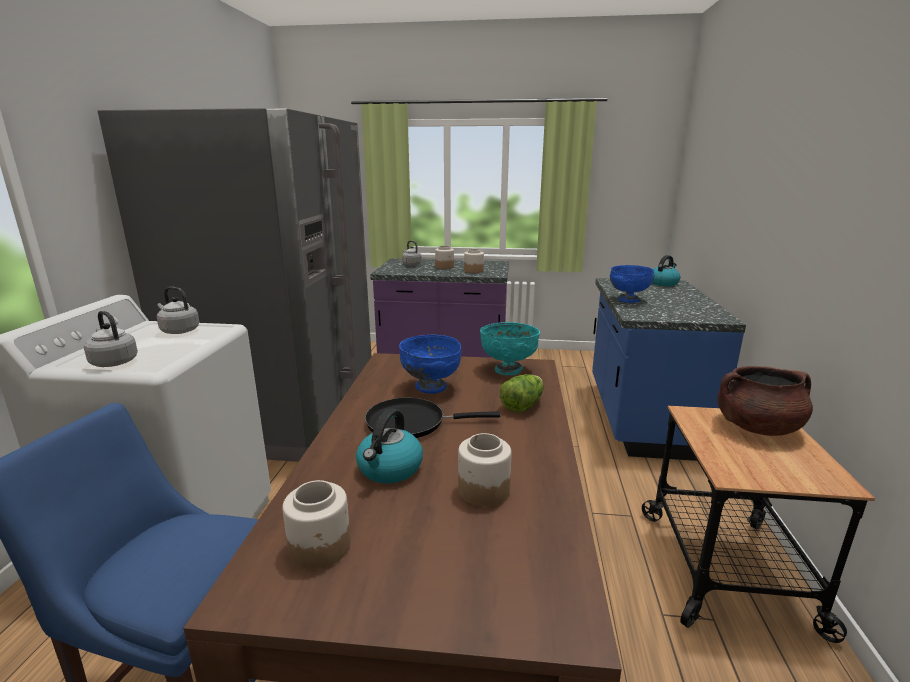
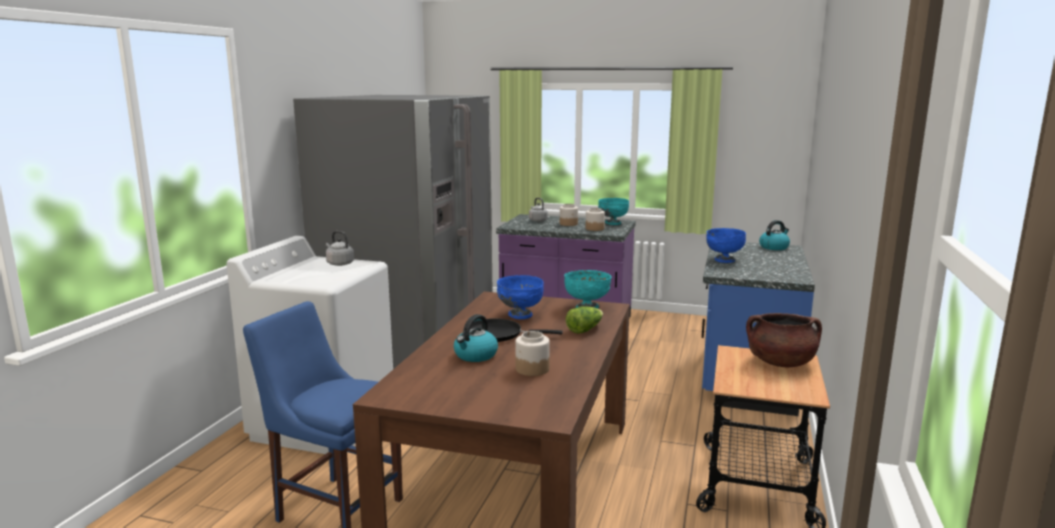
camera: 10 degrees right, 5 degrees down
(113, 362) = (300, 280): grey kettle -> none
(320, 547) = (425, 384): jar -> none
(488, 264) = (612, 223): none -> turquoise bowl

